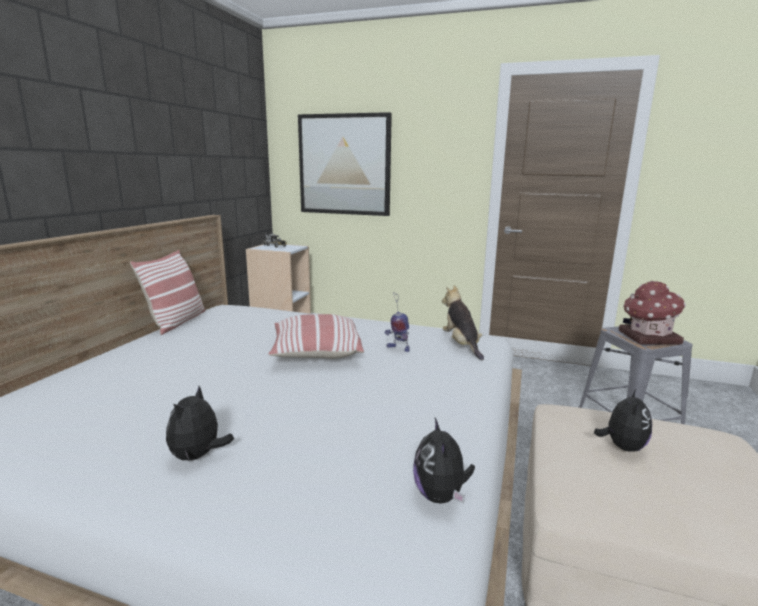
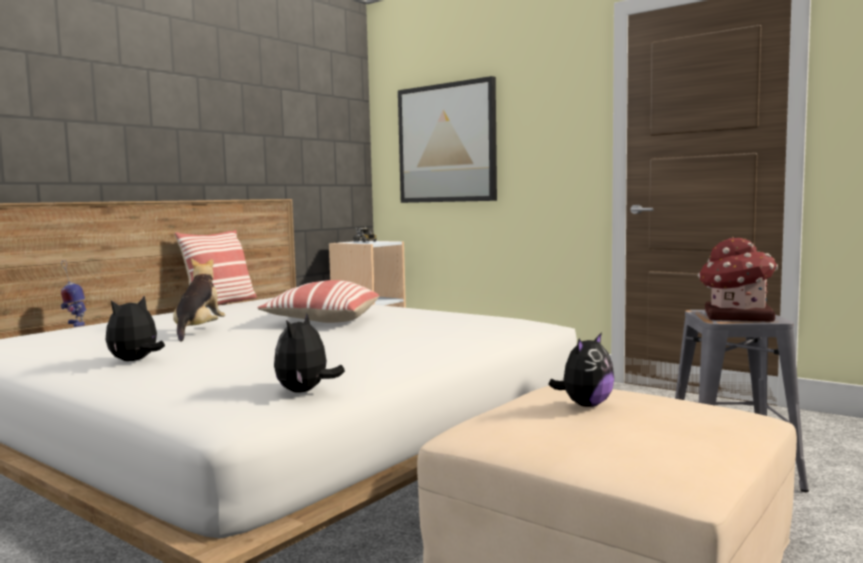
camera: 20 degrees right, 10 degrees down
(398, 348) = (415, 322): toy robot -> toy robot (75, 324)
(461, 345) = (495, 324): plush toy -> plush toy (199, 331)

